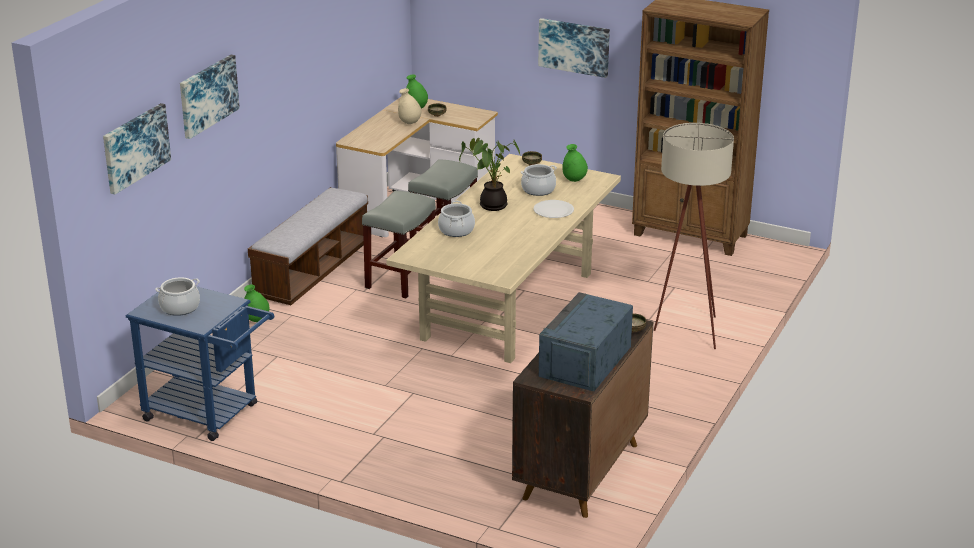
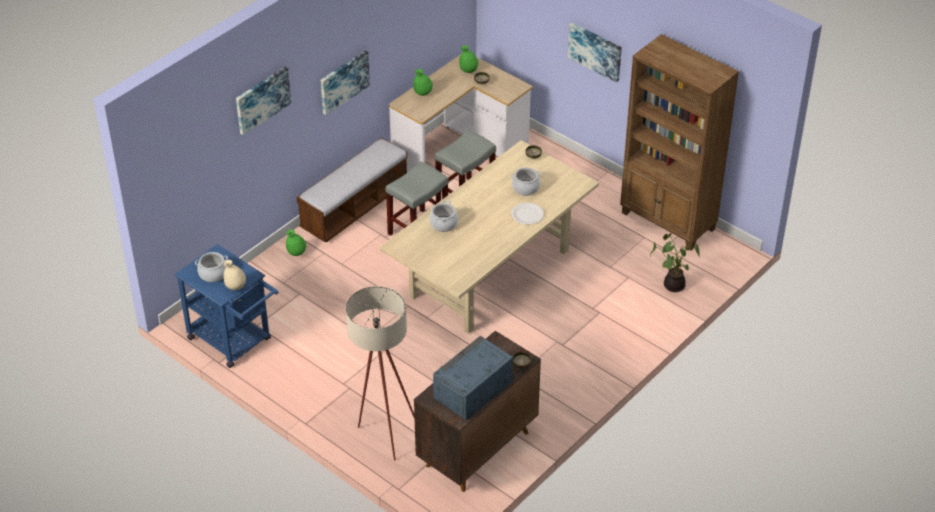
camera: 15 degrees right, 15 degrees up
(135, 147) = (194, 150): picture -> picture (343, 81)
(409, 123) = (456, 88): beige vase -> beige vase (235, 287)
(491, 205) = (482, 199): potted plant -> potted plant (672, 284)
(574, 180) = (559, 181): green vase -> green vase (423, 93)
(685, 331) = (616, 326): beige floor lamp -> beige floor lamp (383, 434)

